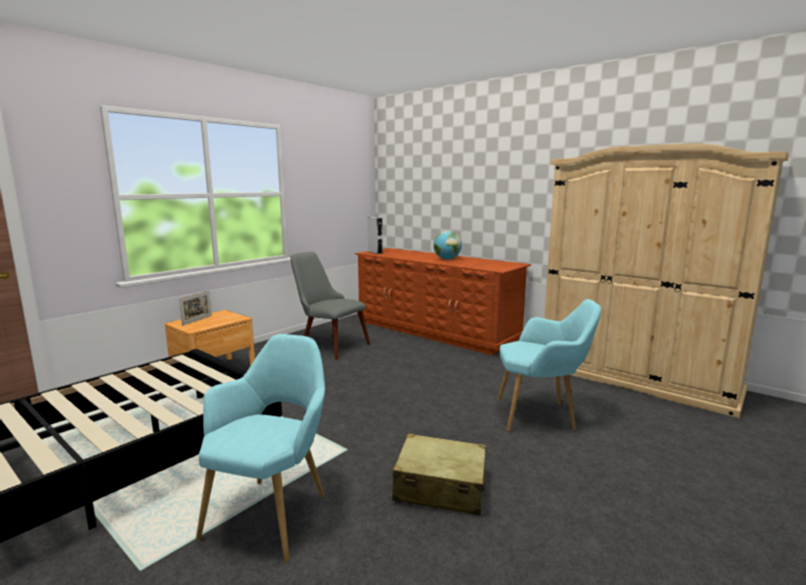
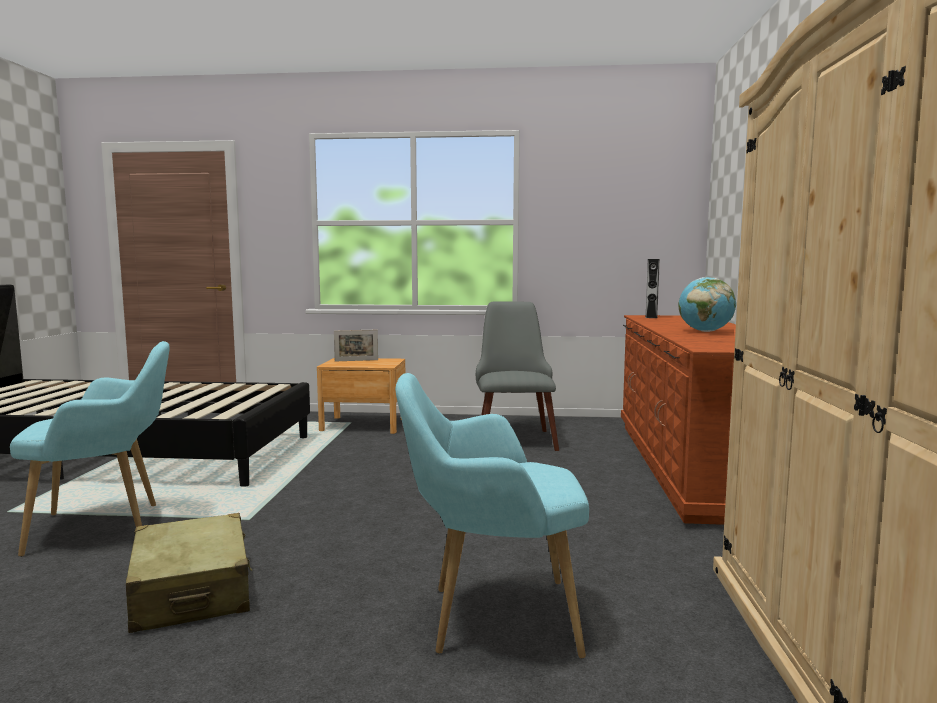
camera: 55 degrees right, 5 degrees down
(541, 416) = (491, 618): turquoise armchair -> turquoise armchair turned 120 degrees clockwise

